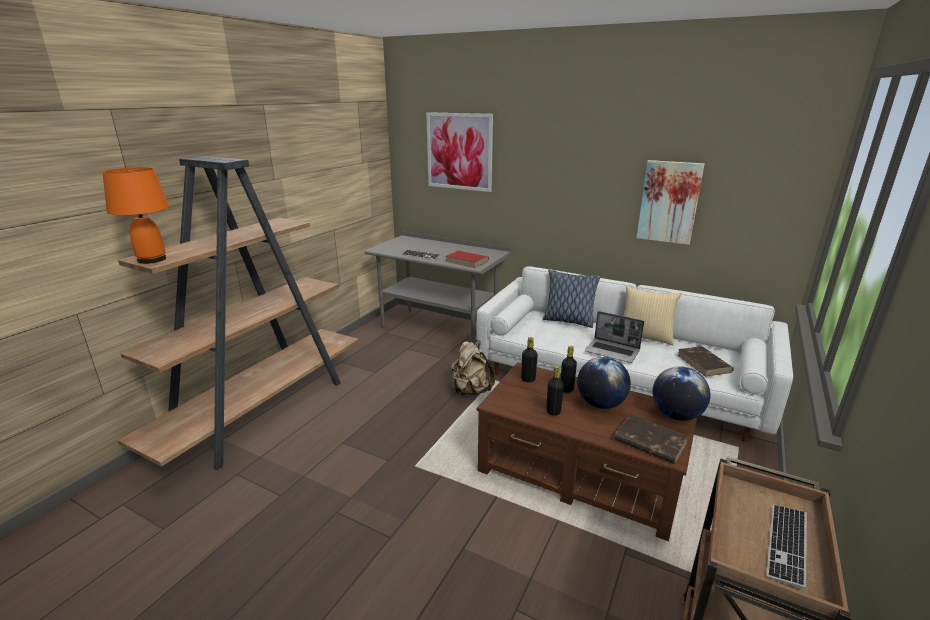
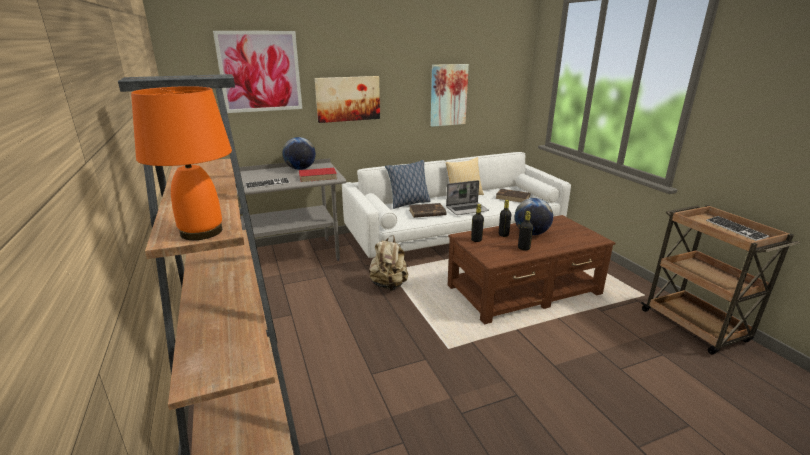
camera: 50 degrees left, 0 degrees up
(537, 188) = (348, 99): none -> picture
(649, 442) = (581, 238): brown book -> brown book (427, 212)
(676, 415) = (564, 222): globe -> globe (300, 169)

